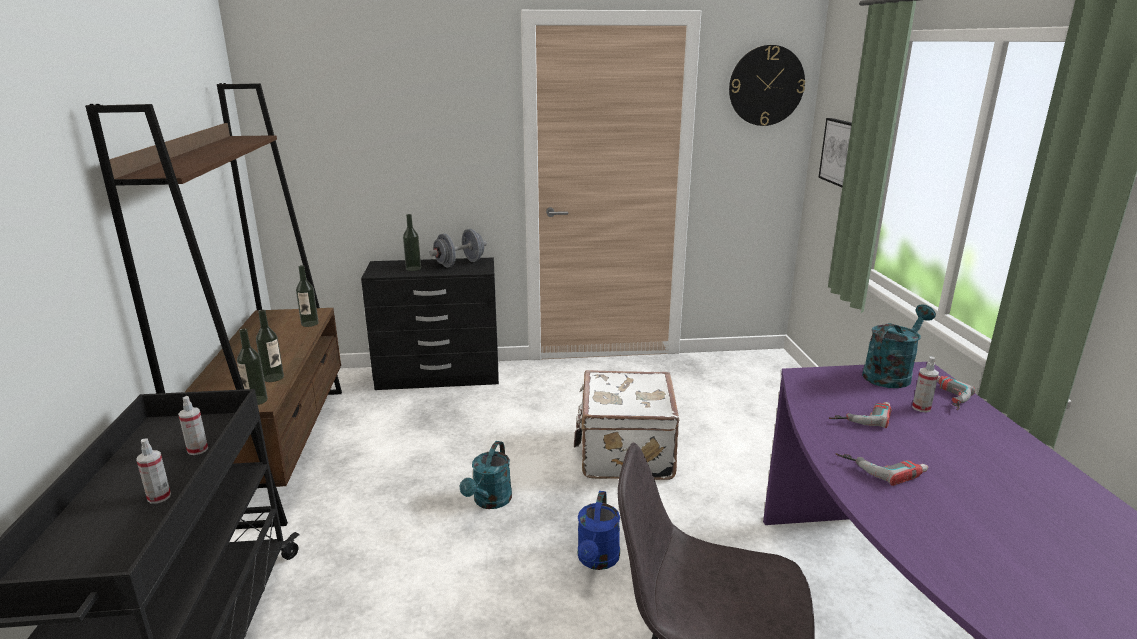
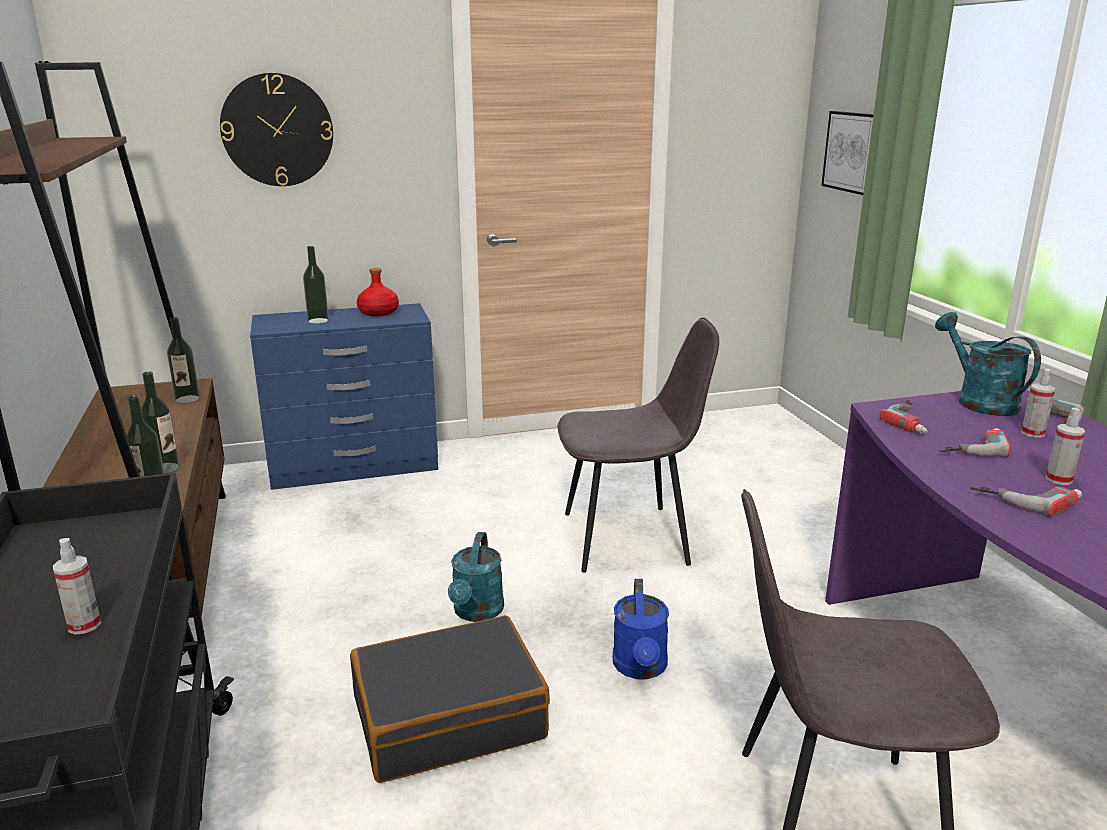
camera: 10 degrees left, 0 degrees up
(197, 450) = (114, 560): spray bottle -> spray bottle (1058, 479)
(439, 376) = (355, 466): black dresser -> blue dresser
(443, 581) = (448, 717): none -> black suitcase
(459, 264) = (378, 312): grey dumbbell -> red bottle
(624, 453) = (629, 538): white suitcase -> grey chair
(766, 86) = (753, 73): wall clock -> wall clock (277, 130)
(825, 389) = (914, 421): none -> power drill
(891, 374) = (979, 401): turquoise watering can -> turquoise watering can turned 60 degrees counterclockwise

